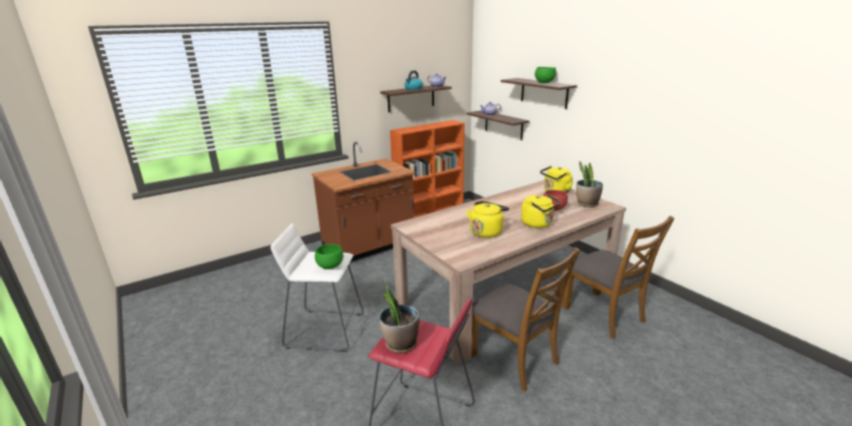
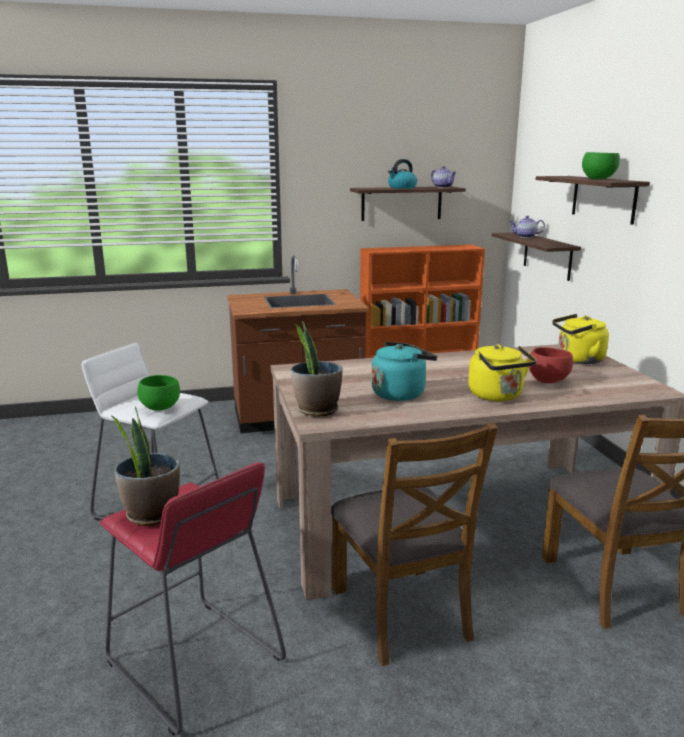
camera: 20 degrees right, 5 degrees down
(486, 232) = (400, 393): yellow kettle -> turquoise kettle
(587, 204) = (617, 382): potted plant -> potted plant (316, 410)

